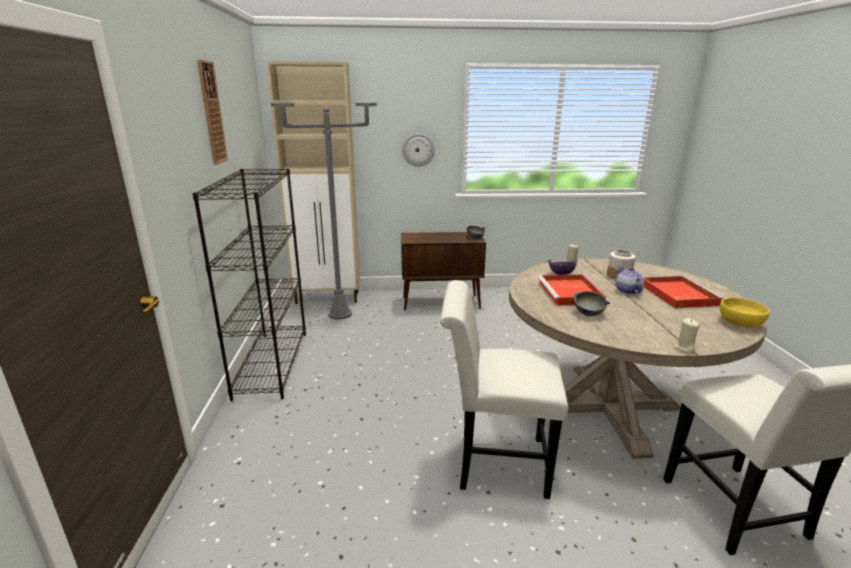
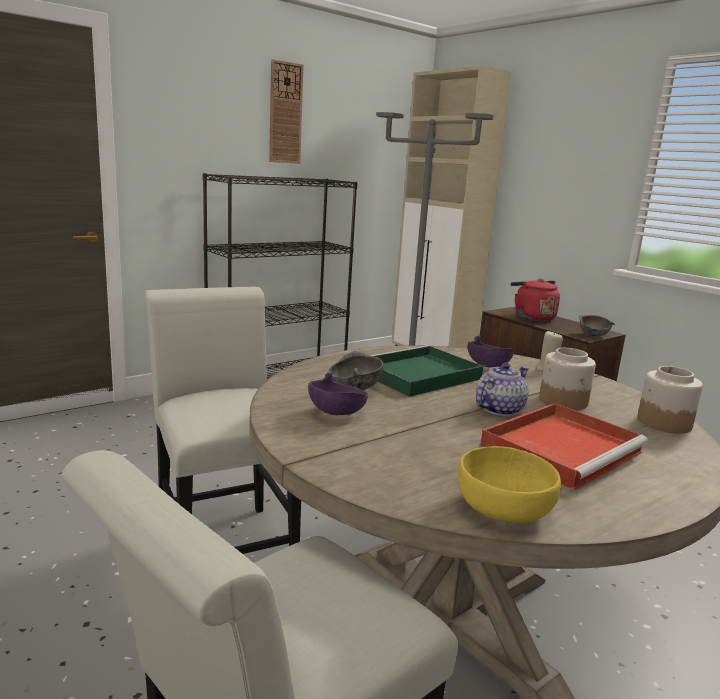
camera: 55 degrees right, 5 degrees down
(418, 149) = (577, 192): wall clock -> none
(429, 238) = (532, 317): none -> red kettle
(571, 293) = (417, 375): red tray -> green tray
(627, 326) = (337, 413): none -> purple bowl
(649, 268) = (663, 423): none -> jar
(684, 348) = (302, 454): beige candle -> none

